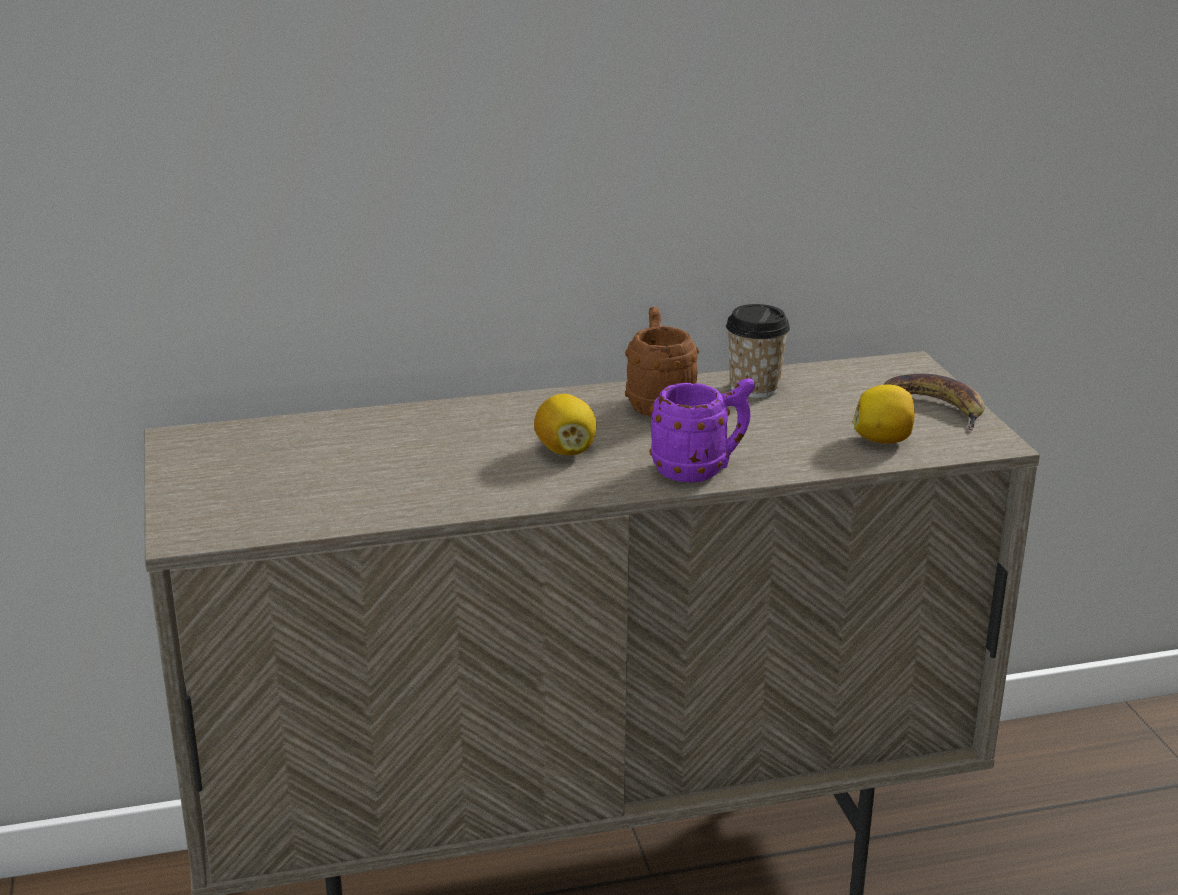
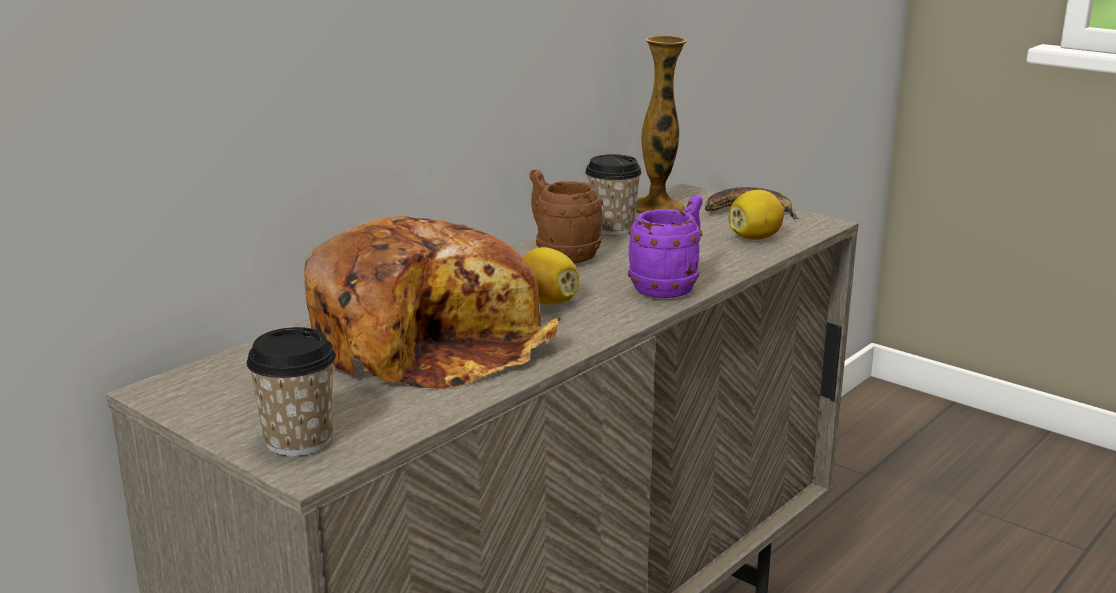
camera: 35 degrees left, 5 degrees down
(205, 512) = (299, 440): none -> cup
(414, 458) = (429, 341): none -> bread
(841, 375) = (656, 208): none -> vase

